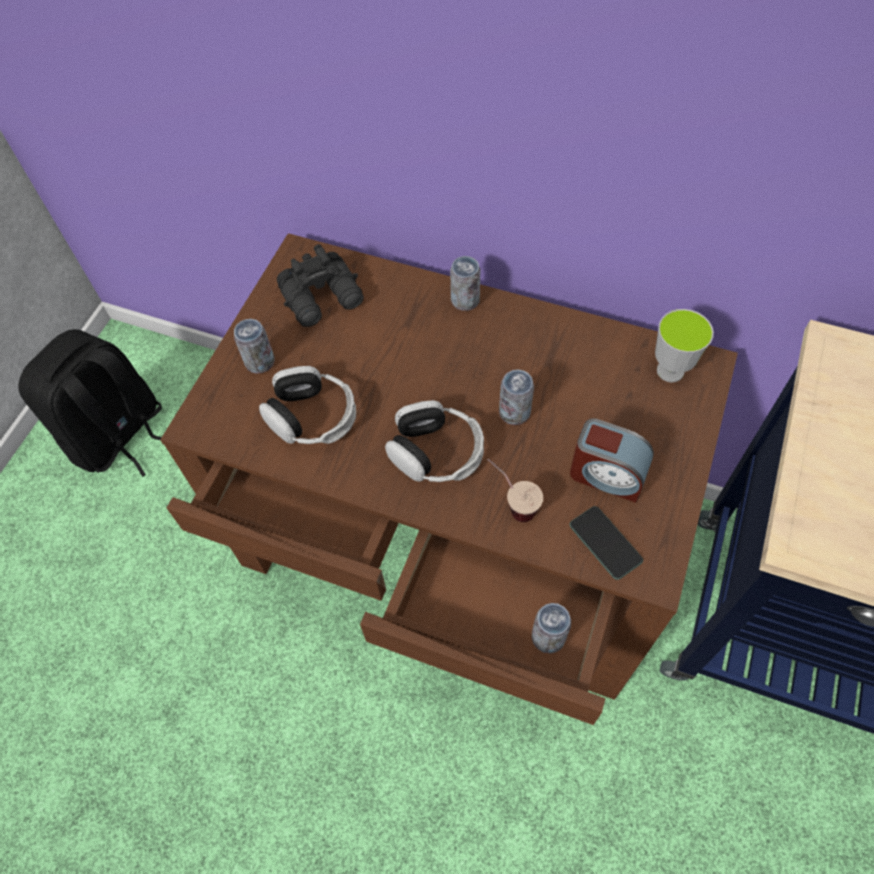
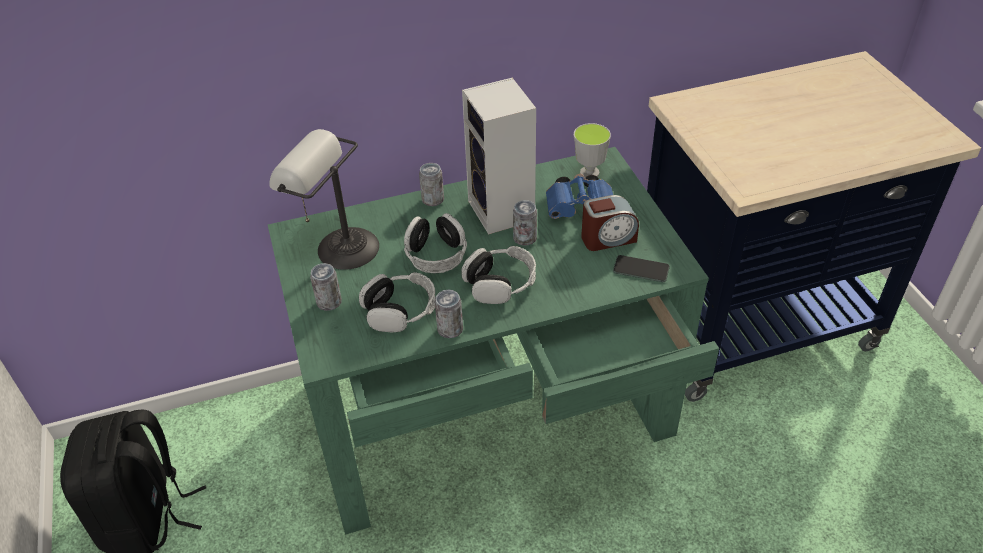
camera: 40 degrees left, 15 degrees down
(324, 298) = (335, 245): black binoculars -> table lamp
(406, 372) = (436, 254): none -> headphones
(452, 553) = (496, 422): brown desk -> green desk
(511, 503) = (571, 282): cup -> none
(523, 363) = (503, 212): none -> speaker
(548, 637) = (648, 349): can -> can (450, 329)
(615, 414) = (582, 208): none -> blue binoculars

